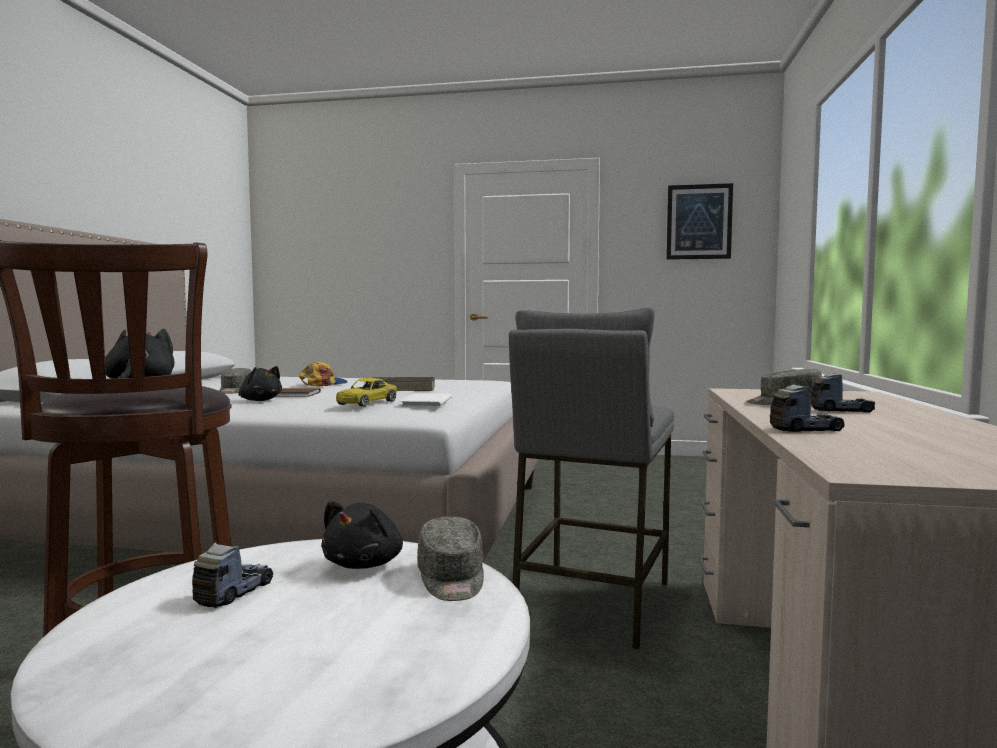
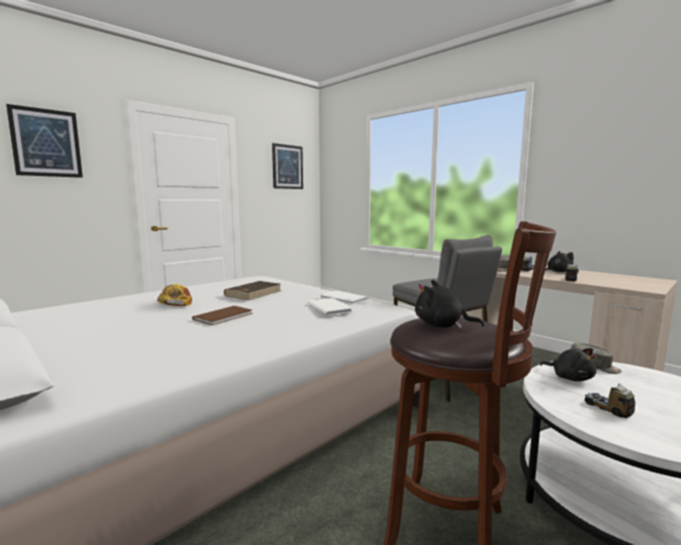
camera: 55 degrees left, 5 degrees up
(235, 391) = (154, 326): grey cap -> none
(260, 400) = (242, 326): black plush toy -> black plush toy (558, 271)
(367, 403) = (330, 307): yellow toy car -> white book
(377, 224) = (46, 143): none -> picture

